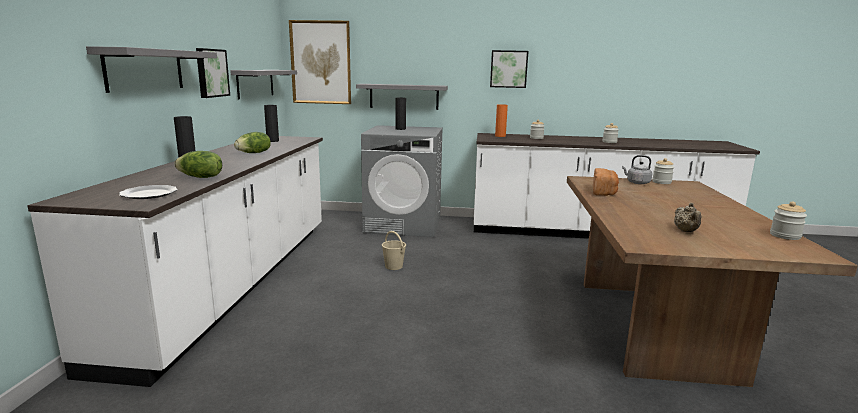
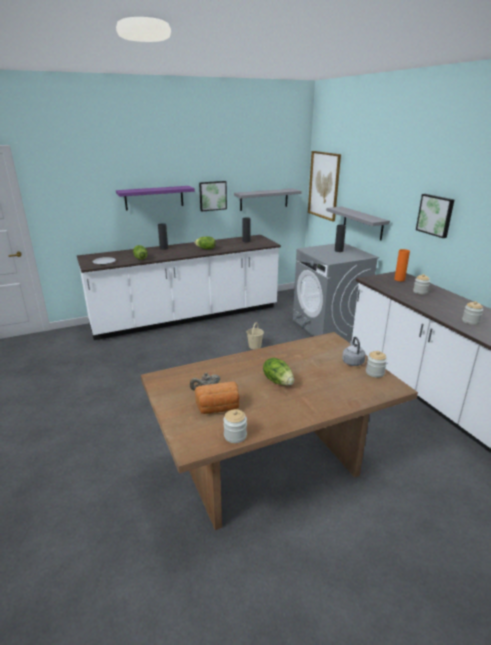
camera: 60 degrees right, 10 degrees up
(145, 70) = (154, 198): grey shelf -> purple shelf
(604, 192) = (292, 352): bread -> bread (218, 408)
(668, 206) = (278, 381): none -> lettuce

